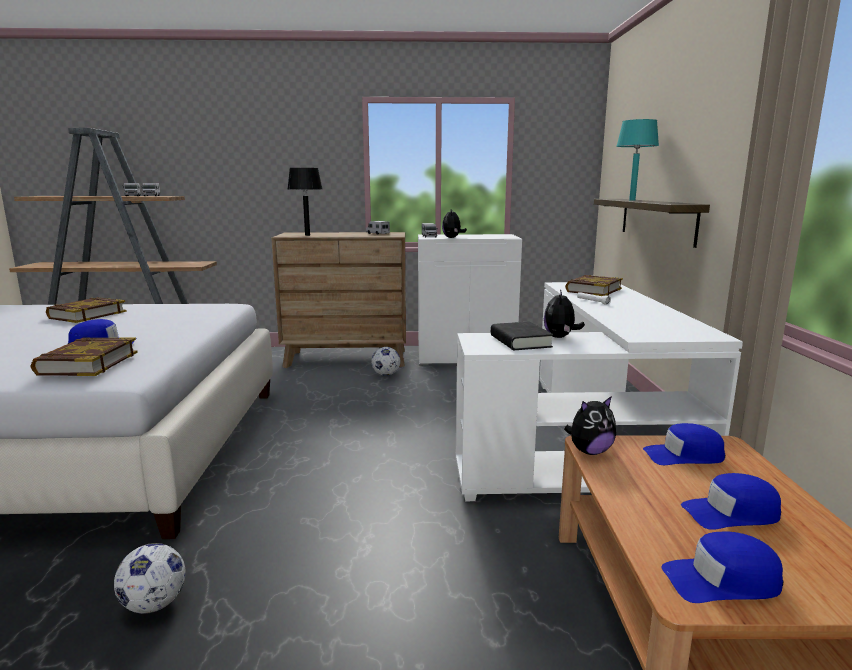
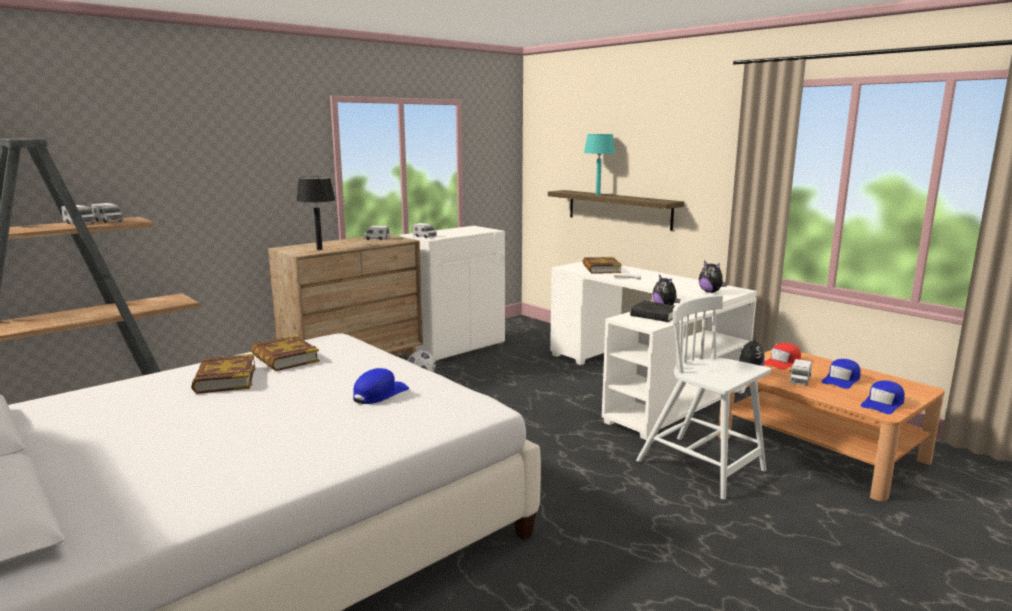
camera: 40 degrees left, 0 degrees up
(87, 363) = (433, 408): book -> book (284, 358)
(154, 604) = (603, 566): football -> none
(452, 238) = (450, 236): plush toy -> plush toy (710, 292)
(465, 560) = (702, 467): none -> white chair
(647, 487) = (799, 380): none -> toy truck
(683, 455) = (782, 362): blue cap -> red cap

